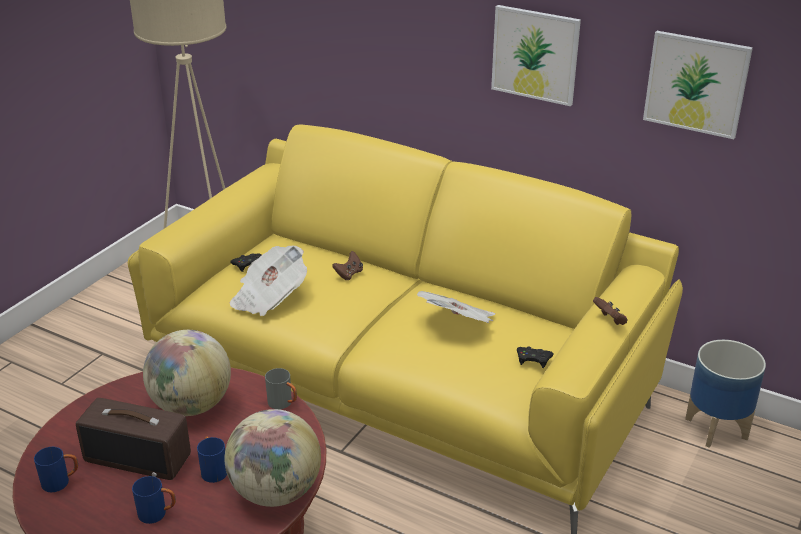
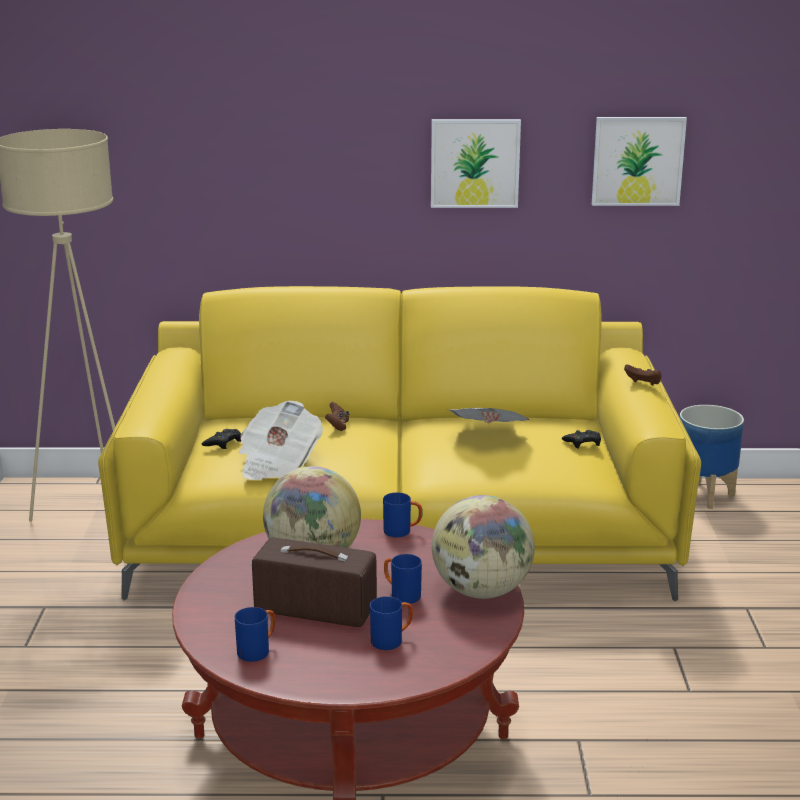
camera: 30 degrees left, 10 degrees down
(139, 457) = (314, 608): radio -> radio turned 150 degrees counterclockwise
(283, 404) = (402, 531): grey mug -> blue mug

